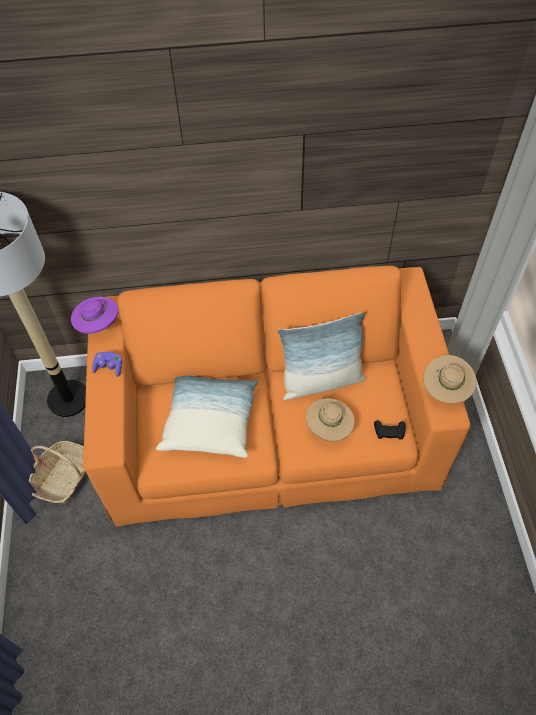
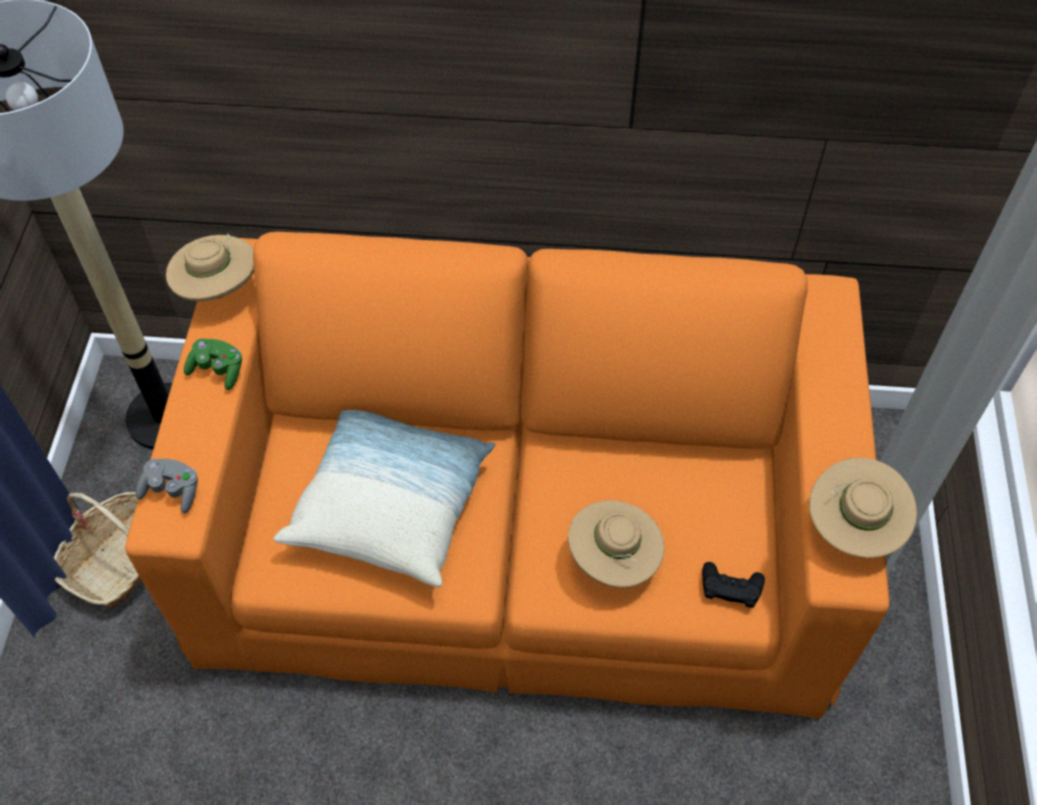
camera: 10 degrees right, 0 degrees up
(98, 325) = (218, 289): purple hat -> beige hat
(101, 433) = (172, 491): none -> grey game controller
(109, 367) = (218, 370): purple game controller -> green game controller
(321, 381) = (619, 467): pillow -> none

